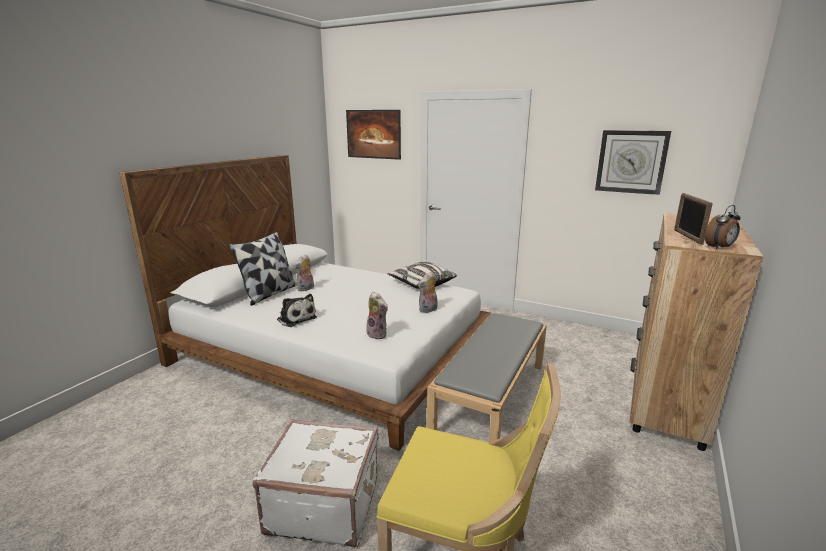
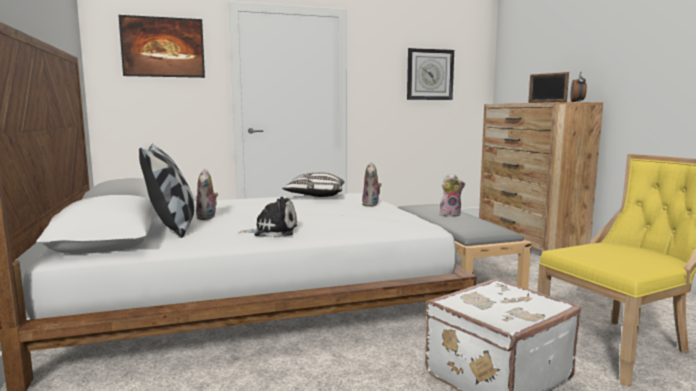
camera: 45 degrees left, 10 degrees down
(378, 334) = (386, 219): plush toy -> plush toy (450, 214)

